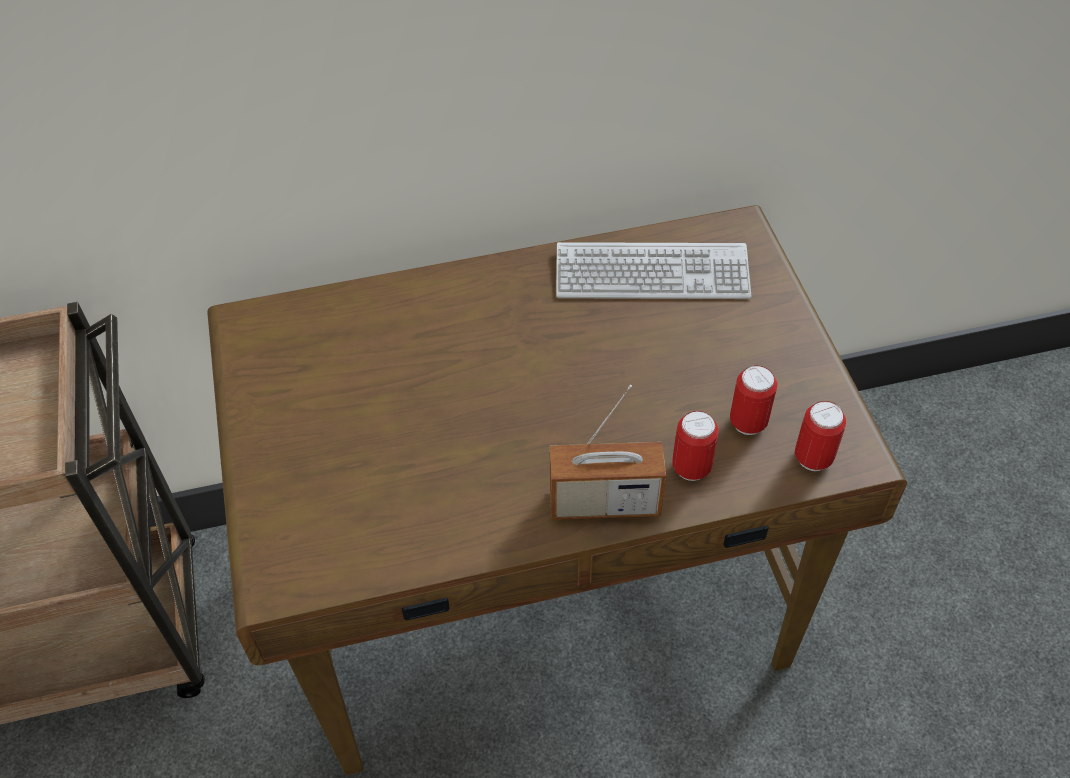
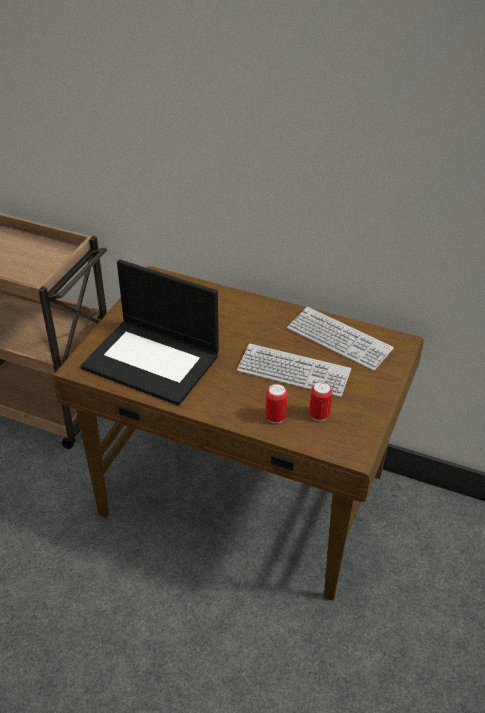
camera: 35 degrees right, 10 degrees down
(398, 487) = (153, 361): none -> laptop
(604, 503) = (226, 410): radio -> none
(640, 369) = (293, 372): none -> keyboard
(813, 458) = (333, 443): can -> none

